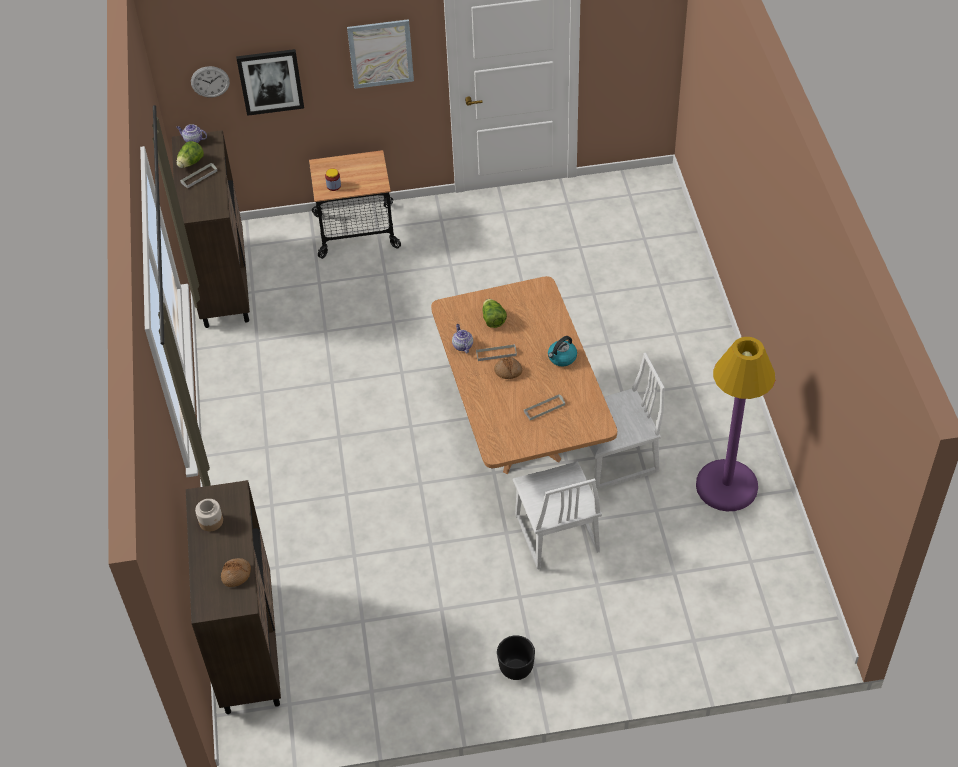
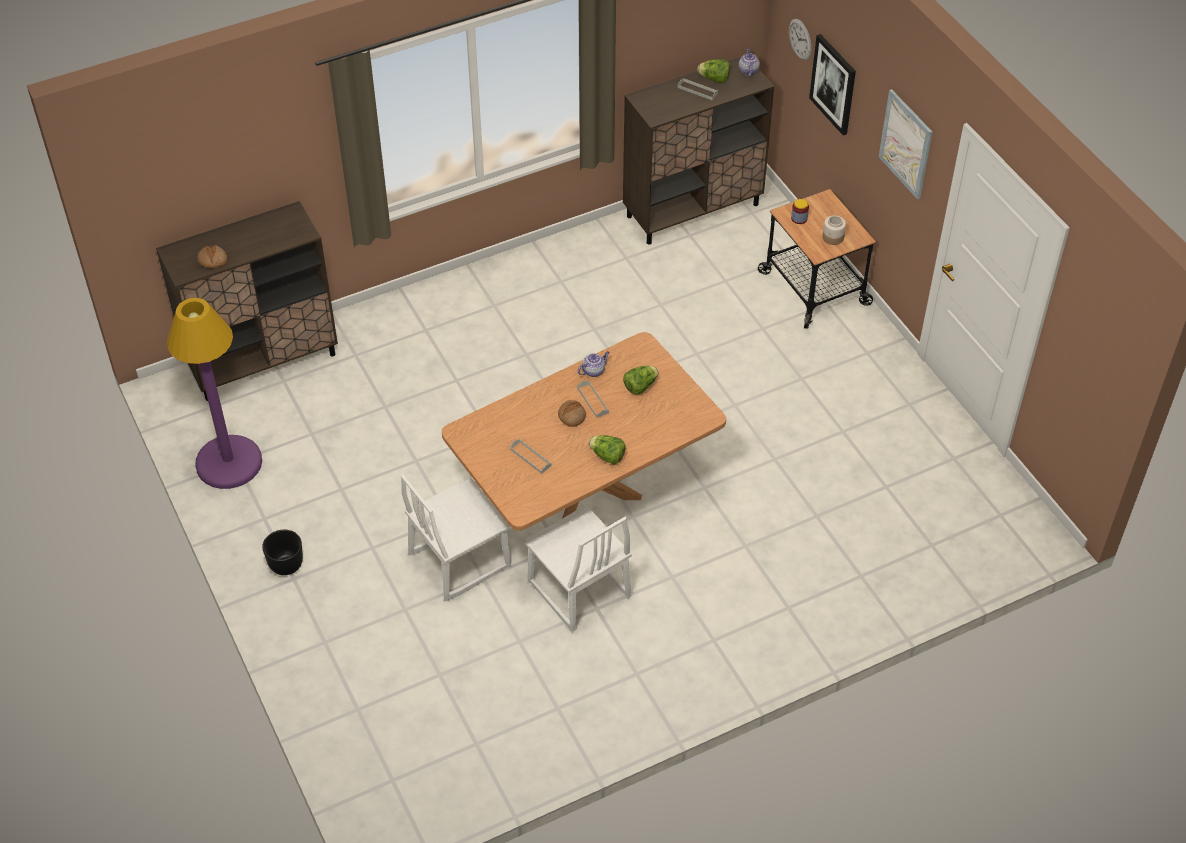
camera: 70 degrees right, 0 degrees up
(211, 521) = (267, 227): jar -> jar (833, 237)
(562, 358) = (607, 456): kettle -> lettuce
(726, 486) = (574, 701): purple floor lamp -> purple floor lamp (229, 463)

